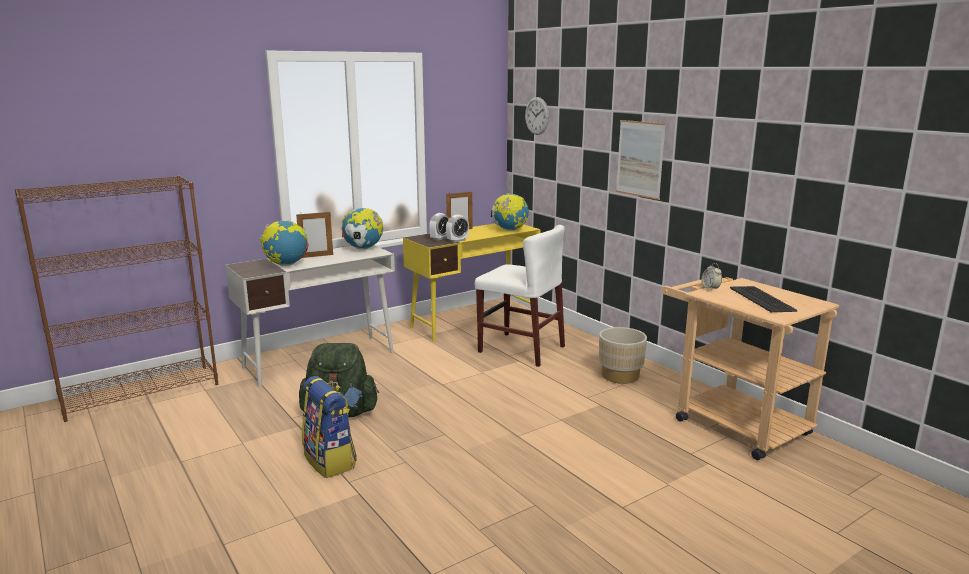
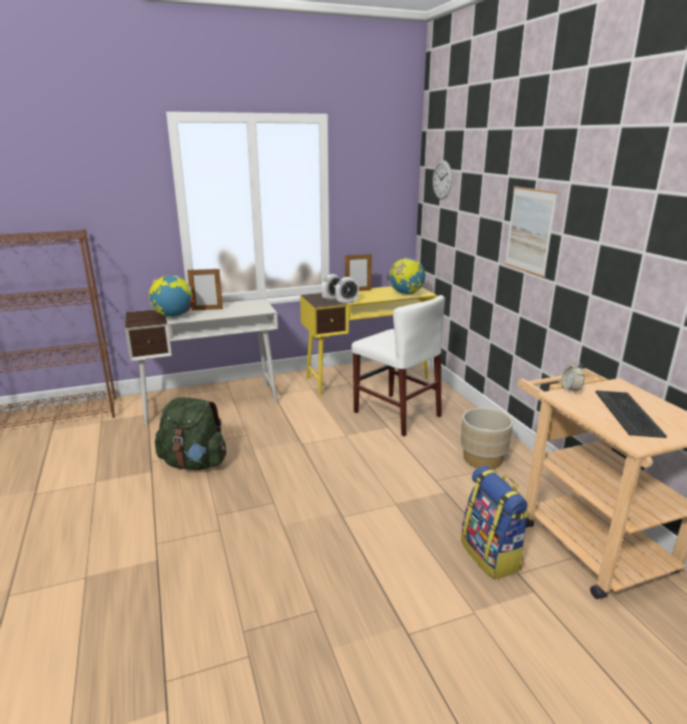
camera: 15 degrees right, 5 degrees up
(331, 461) = (154, 516): backpack -> backpack (491, 555)
(363, 249) = (254, 304): globe -> none

